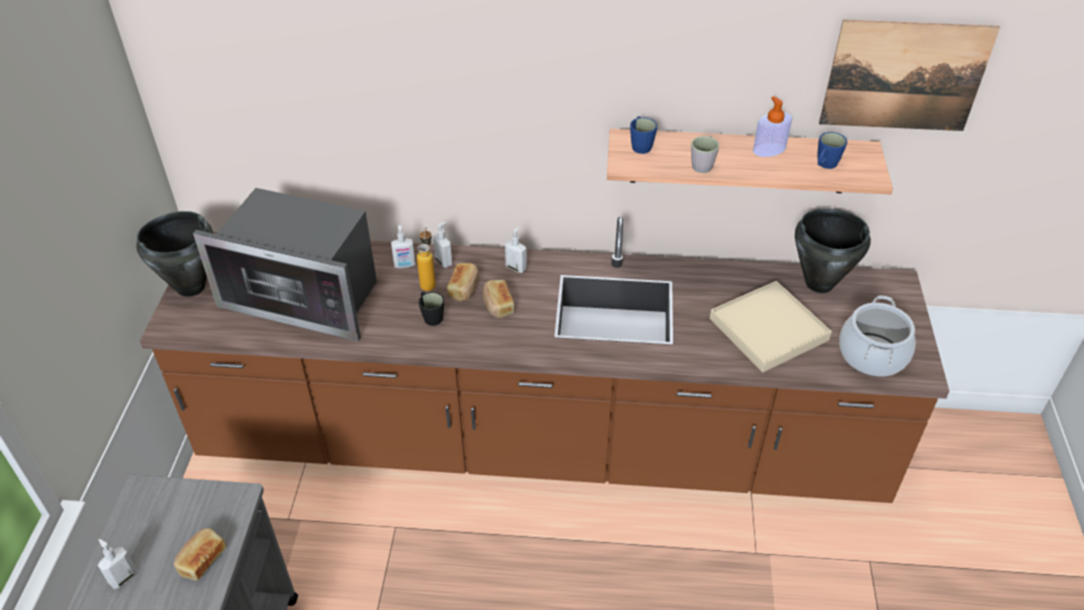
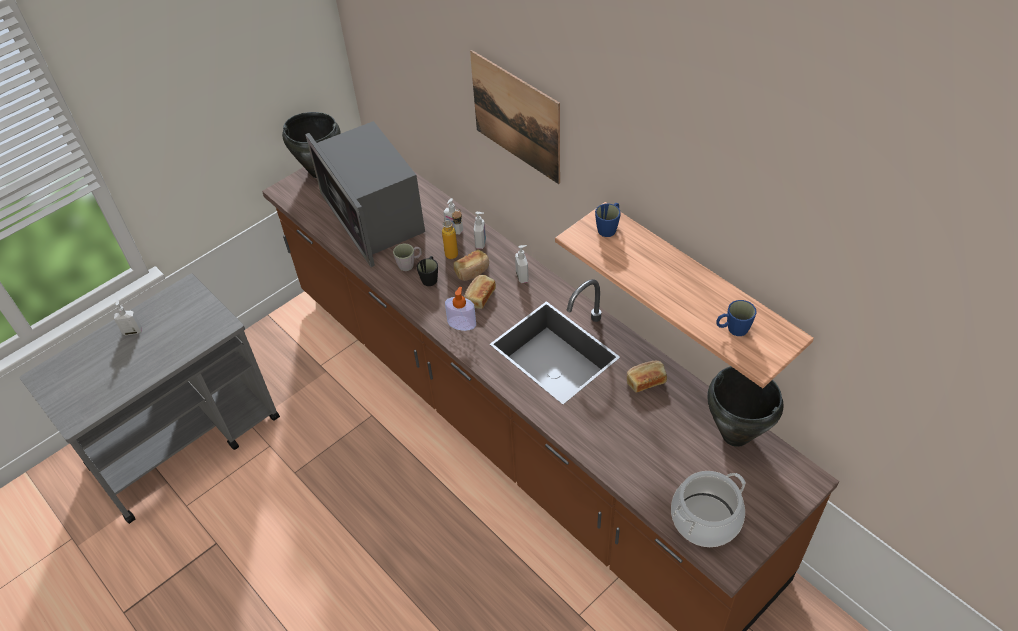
camera: 45 degrees right, 5 degrees up
(201, 559) = (173, 348): bread -> bread (645, 380)
(703, 164) = (635, 270): grey mug -> grey mug (409, 264)
(768, 329) = (647, 442): beige tray -> none
(769, 149) = (704, 289): soap dispenser -> soap dispenser (461, 323)
(905, 76) = (836, 288): picture -> picture (516, 117)

